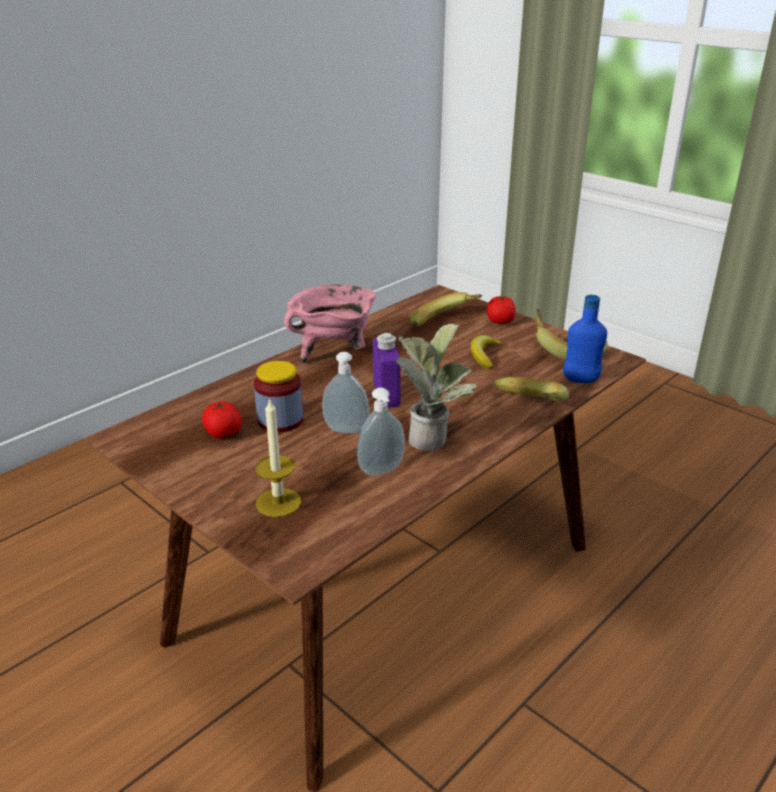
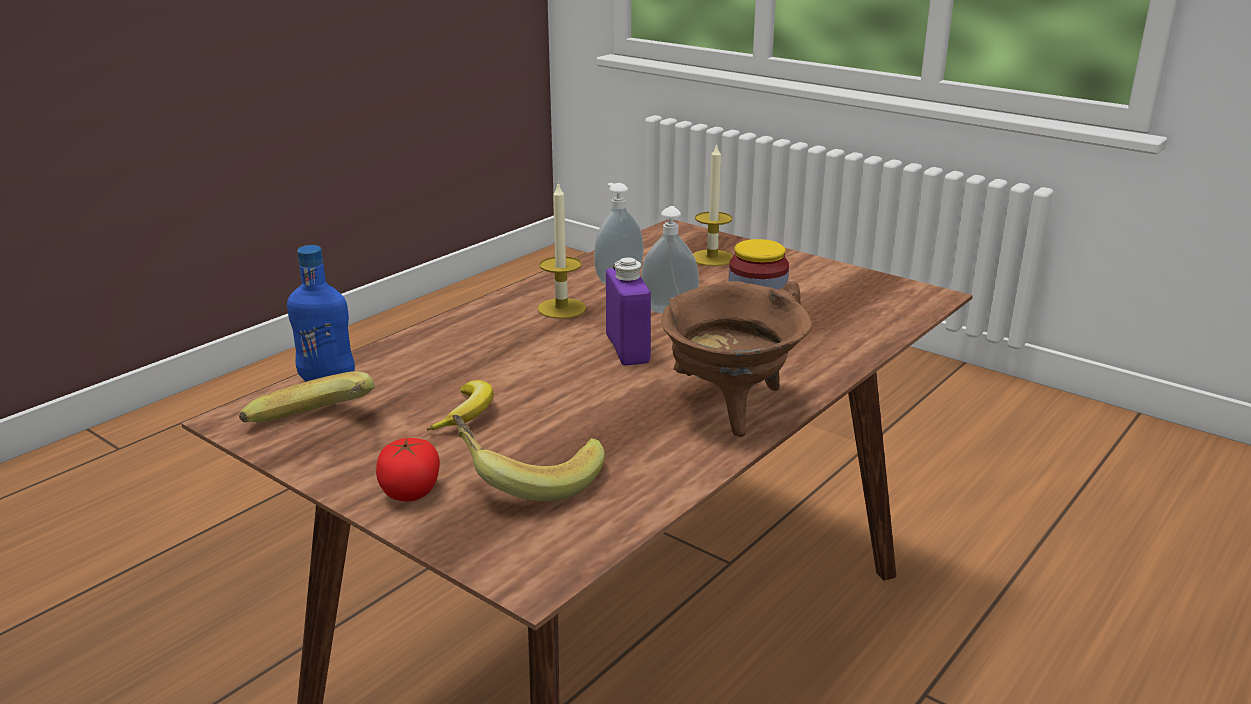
camera: 175 degrees right, 5 degrees down
(223, 433) = (814, 302): tomato -> none
(334, 353) = (730, 407): pink cooking pot -> brown cooking pot
(433, 437) = (561, 308): potted plant -> candle
(526, 408) = (432, 340): banana -> none

